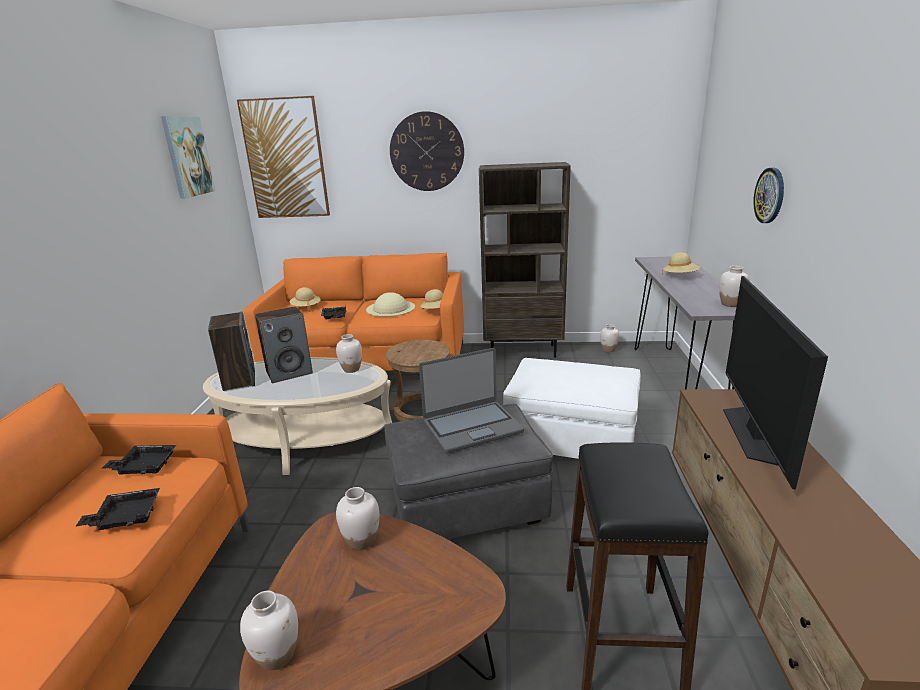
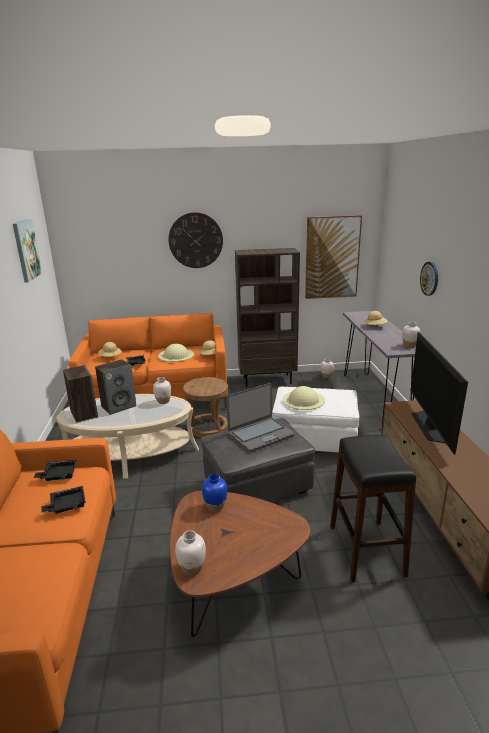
camera: 10 degrees left, 0 degrees up
(285, 159) = (88, 245): picture -> picture (332, 257)
(361, 541) = (215, 506): white vase -> blue vase
(553, 378) = (303, 400): none -> beige hat

